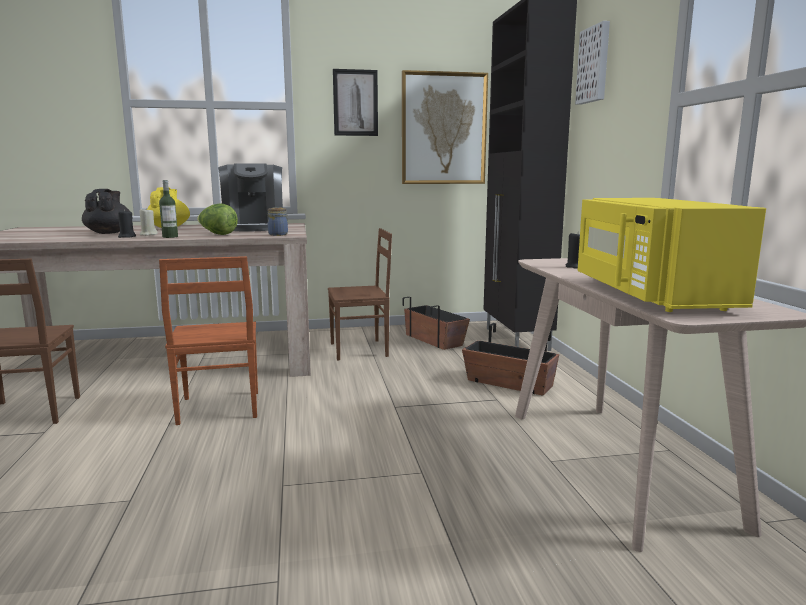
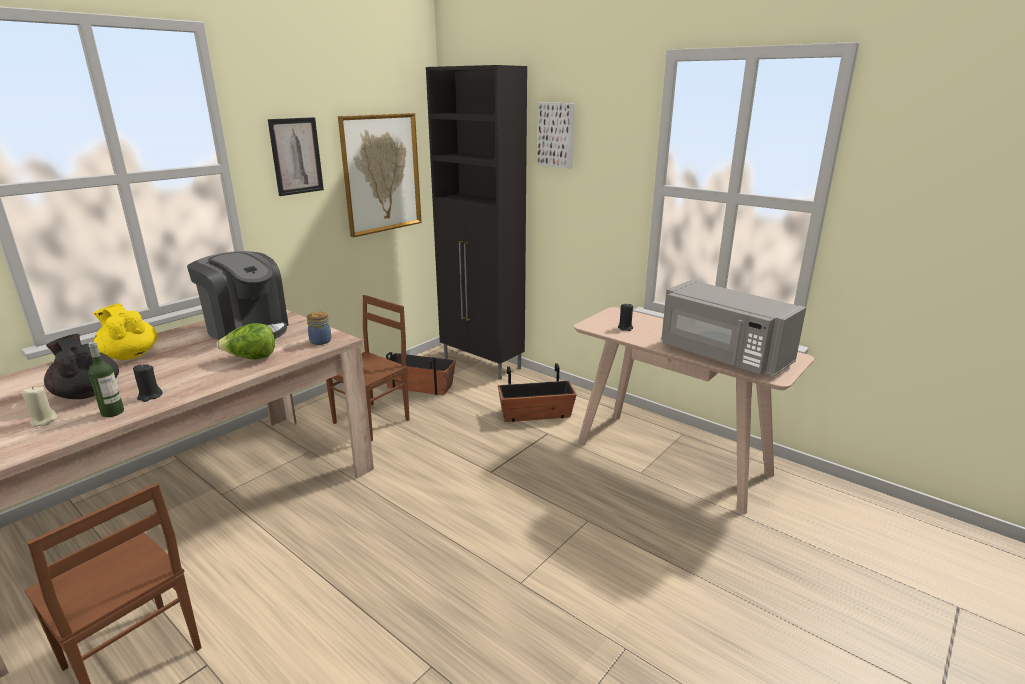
camera: 40 degrees left, 10 degrees up
(148, 234) = (162, 382): beige candle -> beige candle (44, 421)
(170, 237) = (210, 380): bottle -> bottle (112, 412)
(218, 408) = (348, 544): brown chair -> none
(648, 294) = (722, 356): yellow microwave -> grey microwave

